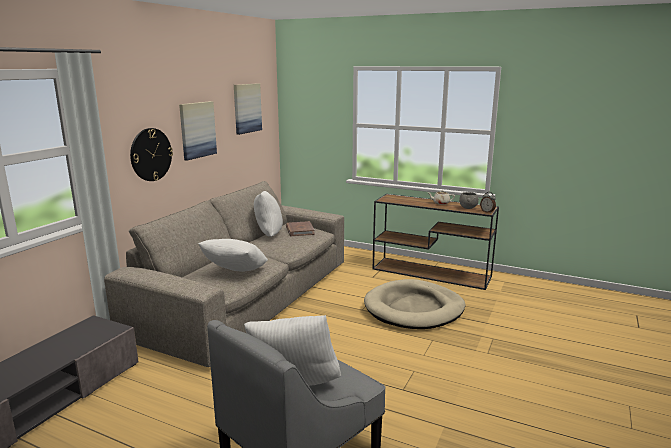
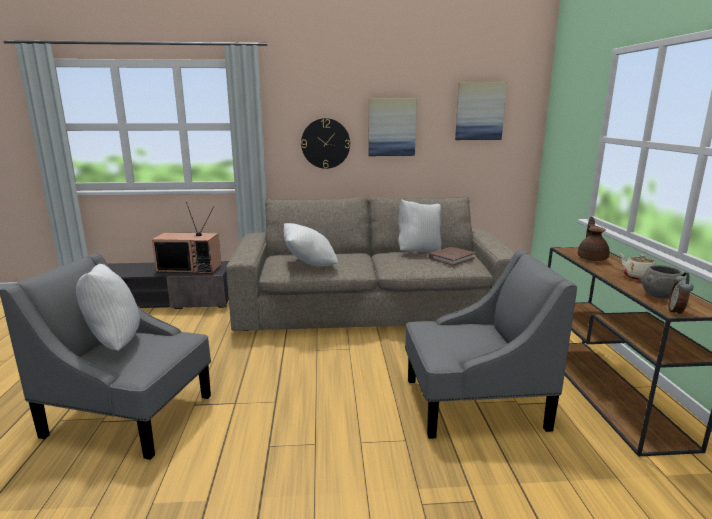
camera: 60 degrees right, 0 degrees up
(73, 341) = (190, 268): none -> television
(404, 200) = (592, 258): none -> brown teapot
(414, 308) = (474, 403): beige dog bed -> grey armchair

